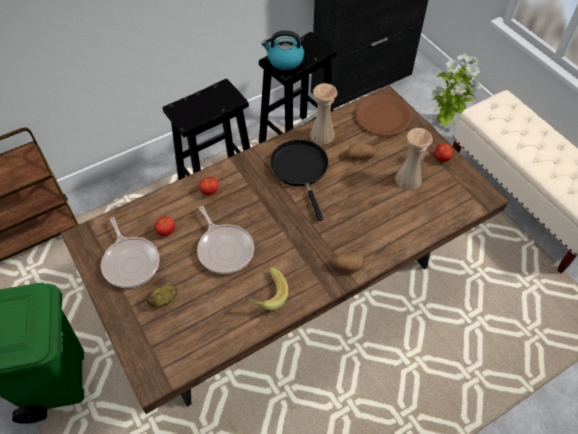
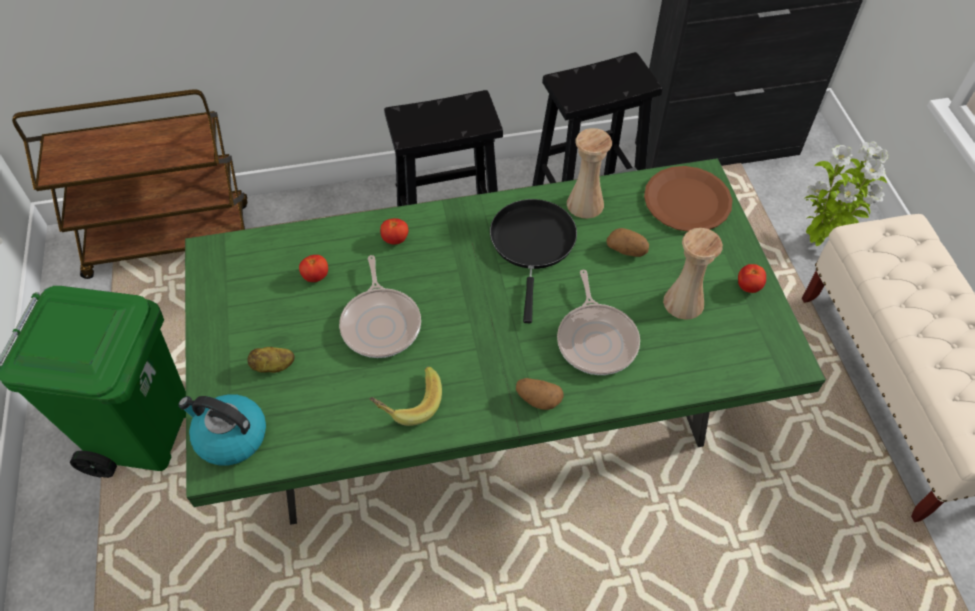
camera: 20 degrees right, 0 degrees up
(131, 262) = (254, 303): frying pan -> frying pan (596, 339)
(284, 60) = (579, 85): kettle -> kettle (230, 437)
(289, 292) = (488, 416): brown dining table -> green dining table

